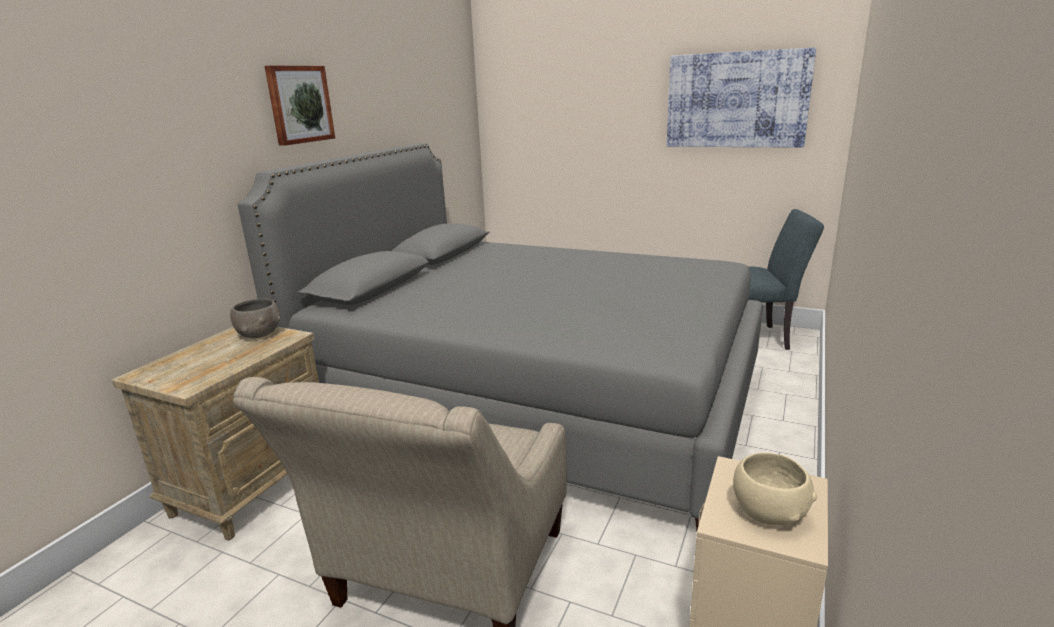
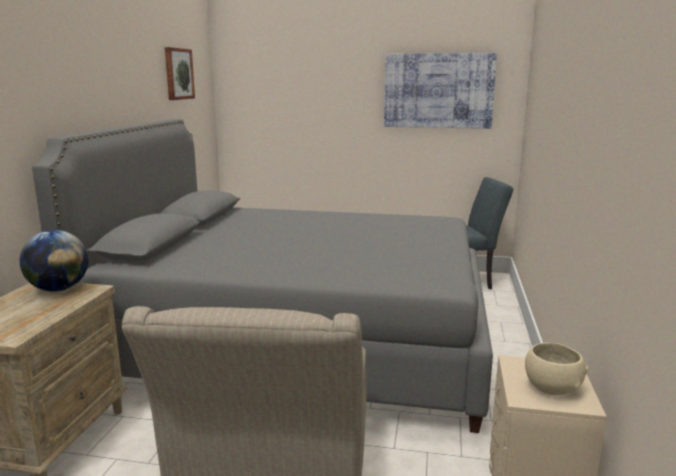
camera: 15 degrees left, 5 degrees down
(260, 334) = (59, 289): grey bowl -> globe
(299, 104) = (81, 78): picture -> picture (178, 74)

